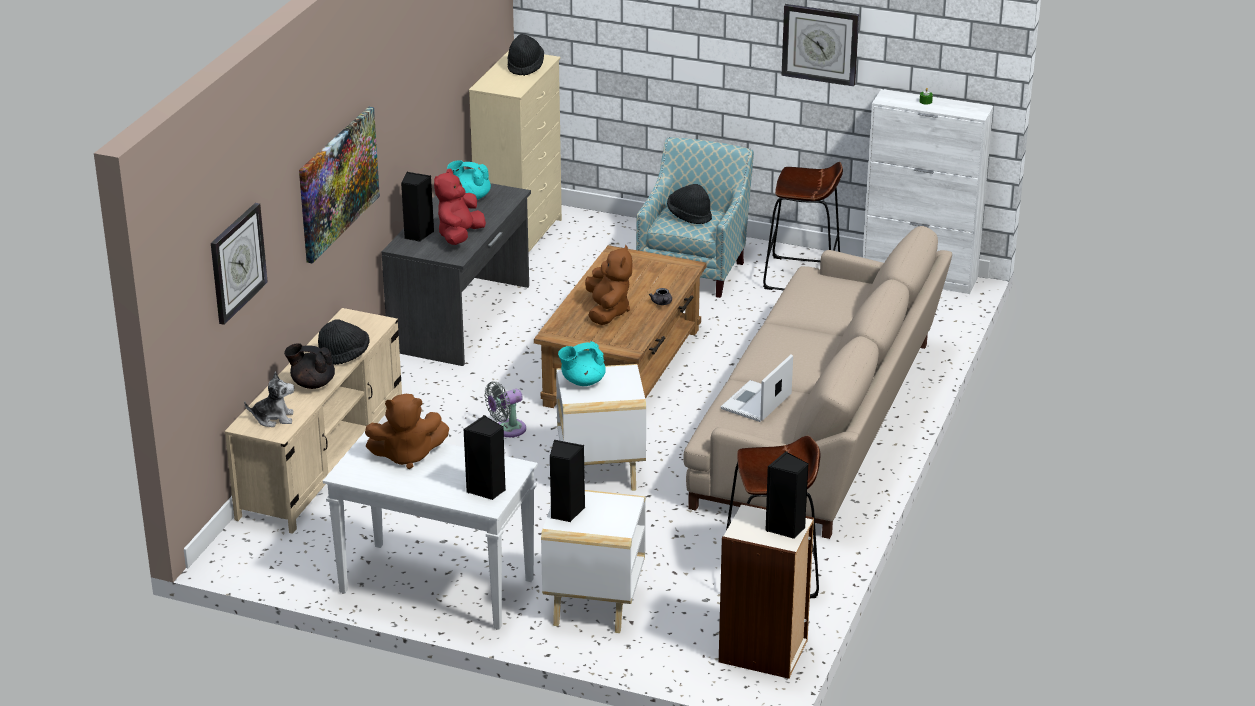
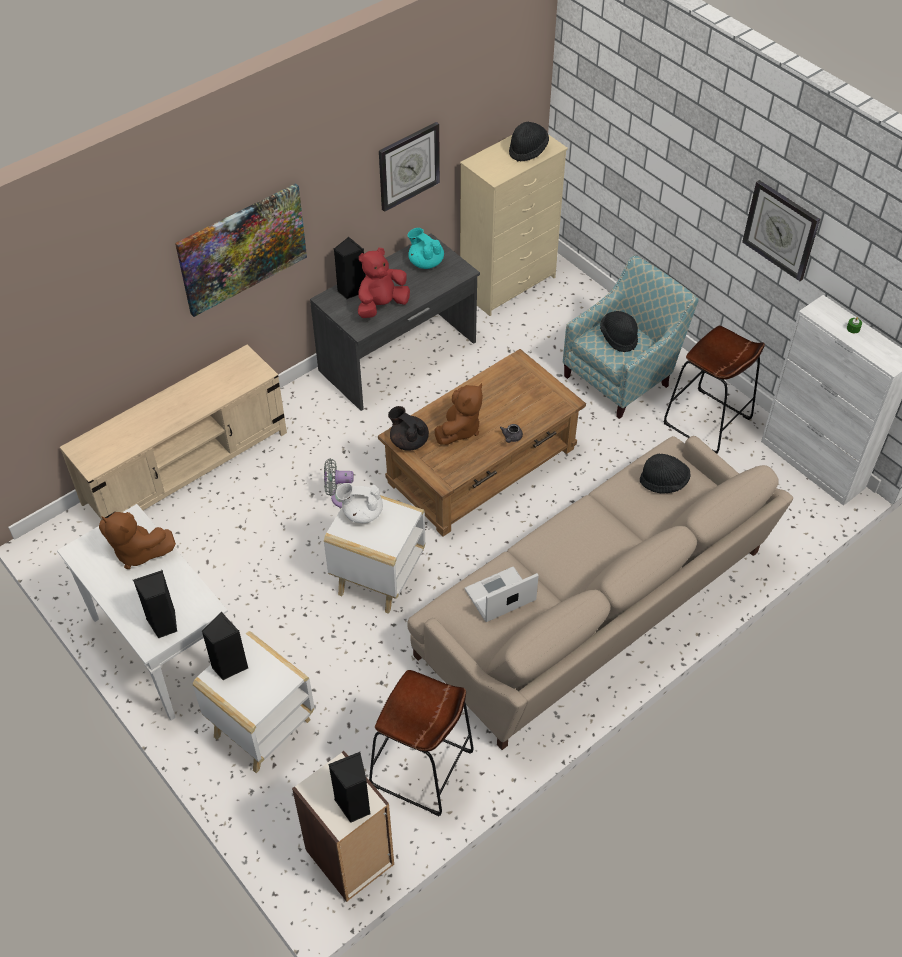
camera: 30 degrees right, 20 degrees up
(237, 262) = (72, 323): wall clock -> wall clock (408, 166)
(273, 418) = (103, 449): plush toy -> none
(312, 384) = (159, 422): black teapot -> black teapot (409, 441)
(344, 356) = (206, 401): black hat -> black hat (664, 482)
(582, 381) = (362, 513): turquoise teapot -> white teapot

